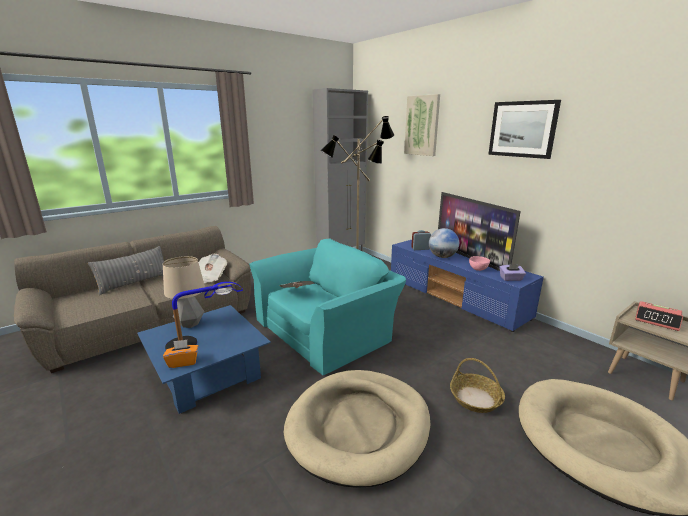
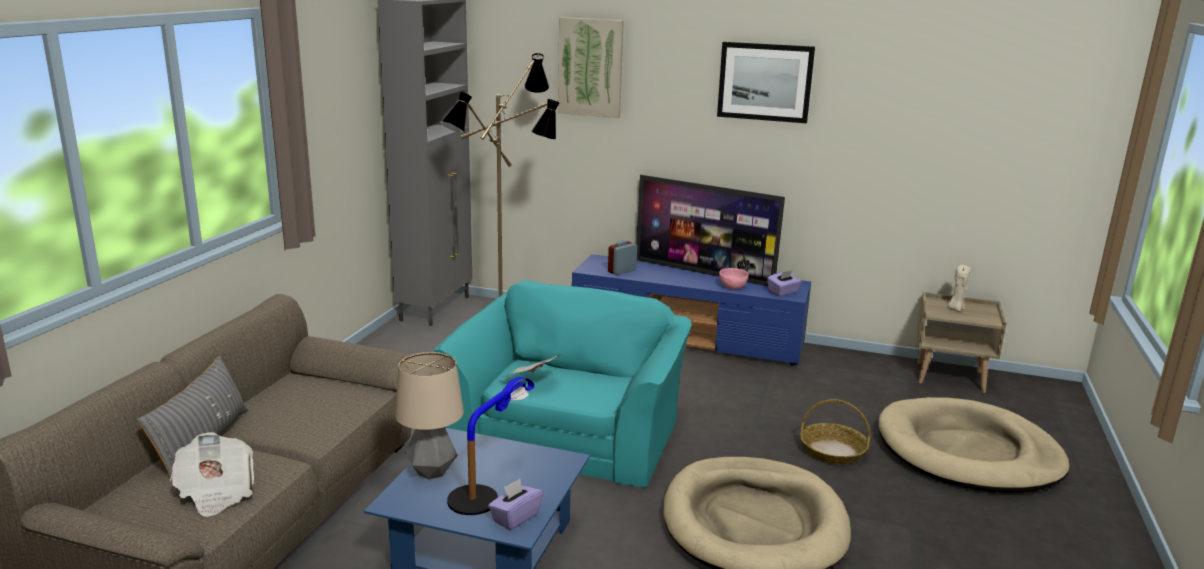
camera: 35 degrees left, 0 degrees up
(183, 362) = (515, 517): orange tissue box -> purple tissue box
(210, 277) = (343, 395): newspaper -> newspaper (216, 493)
(442, 257) = (667, 278): globe -> none
(657, 320) = (955, 309): alarm clock -> beige candle

